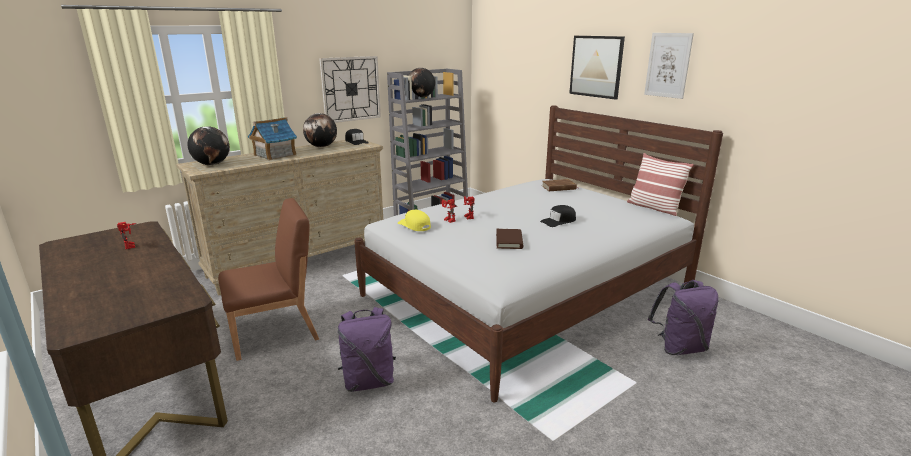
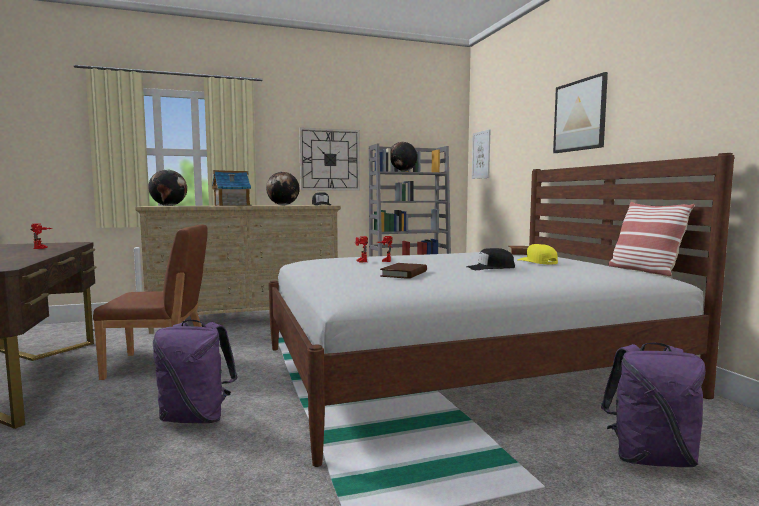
camera: 20 degrees right, 15 degrees down
(414, 225) = (319, 262): yellow cap -> yellow cap (537, 262)
(668, 65) = (658, 90): picture -> picture (481, 155)

